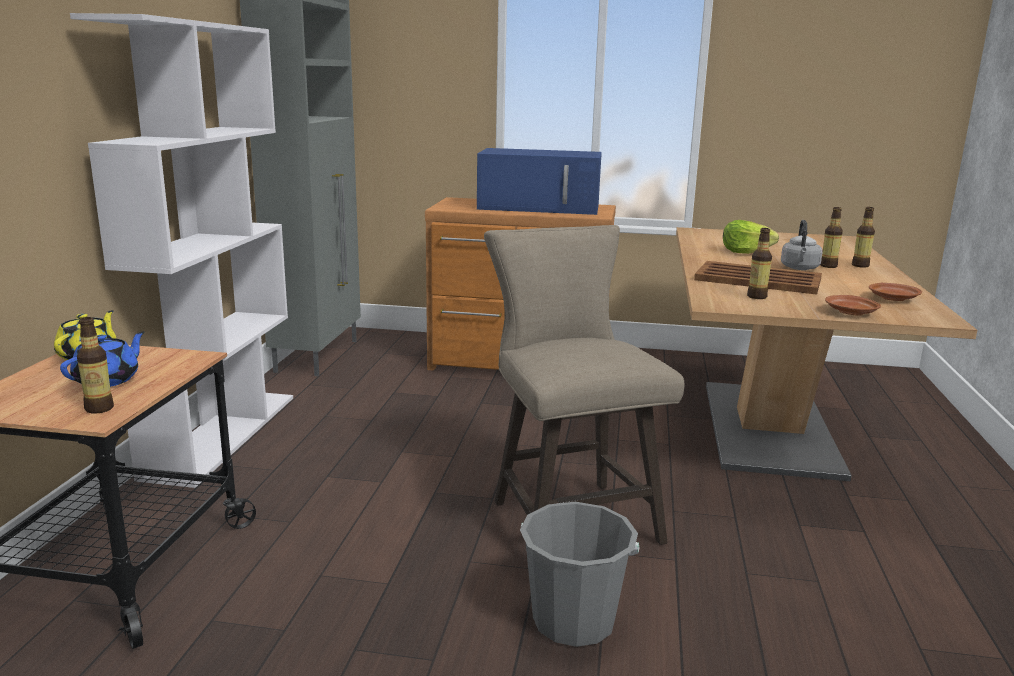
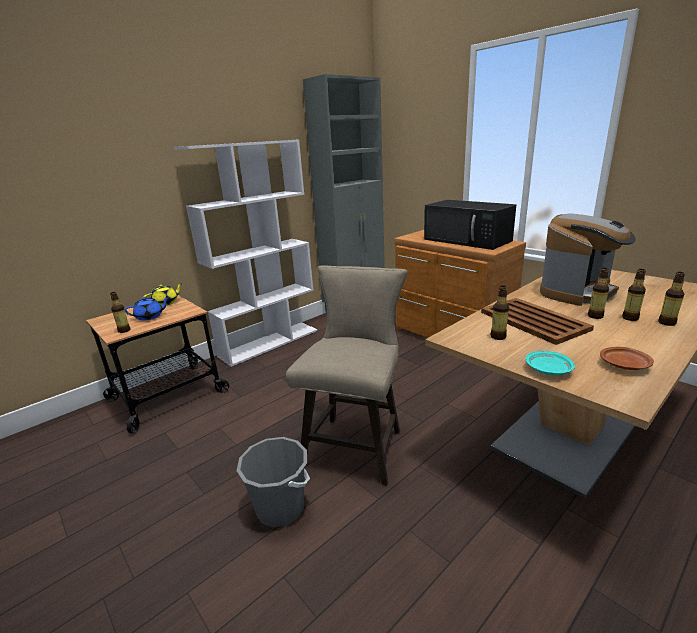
camera: 40 degrees right, 5 degrees up
(541, 207) = (468, 240): blue microwave -> black microwave
(745, 252) = (578, 292): lettuce -> coffee machine
(799, 268) = (595, 316): grey kettle -> bottle
(851, 313) = (548, 370): brown plate -> turquoise plate

